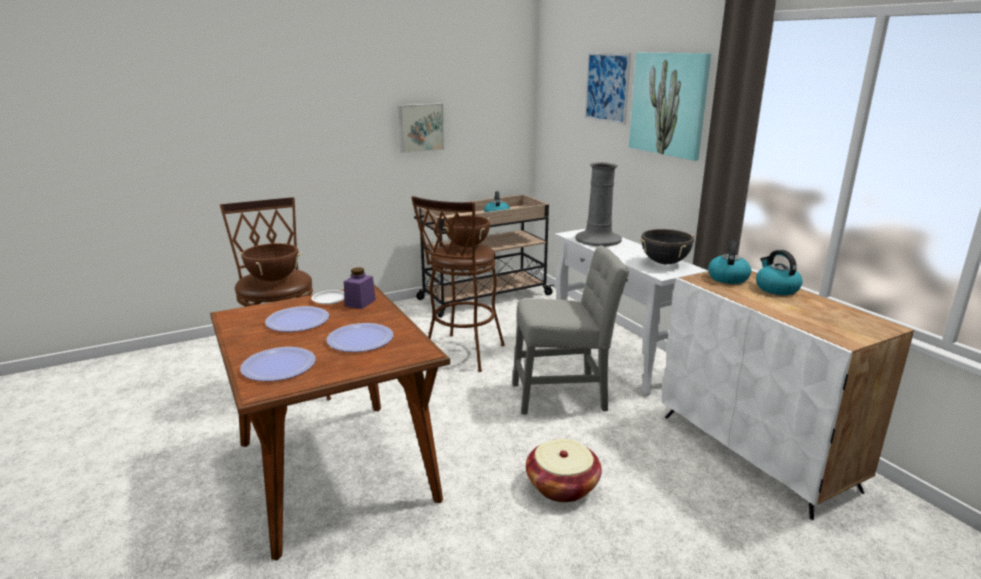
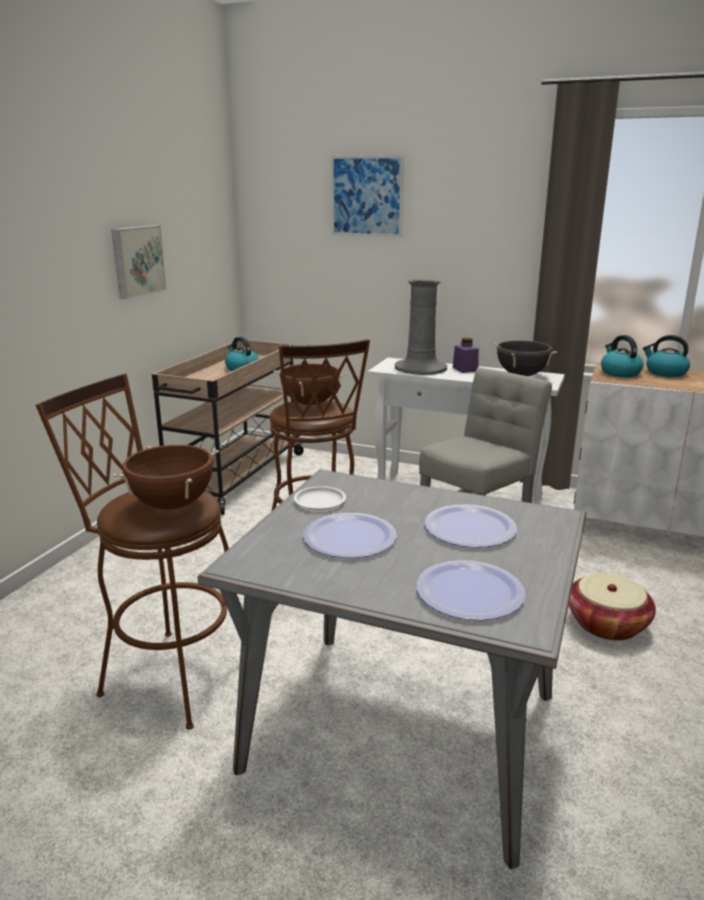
camera: 40 degrees left, 0 degrees up
(336, 471) = (403, 731): brown dining table -> grey dining table
(360, 303) = (364, 493): purple jar -> purple jar (465, 369)
(668, 104) = (467, 209): picture -> none

